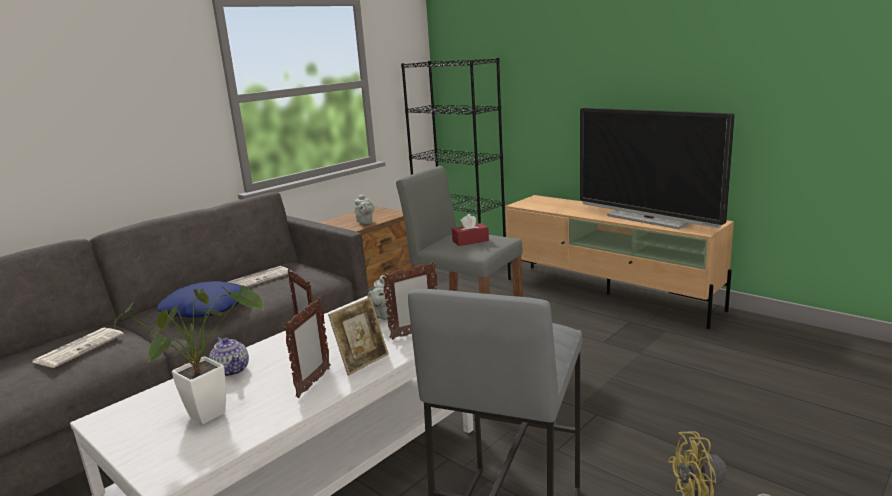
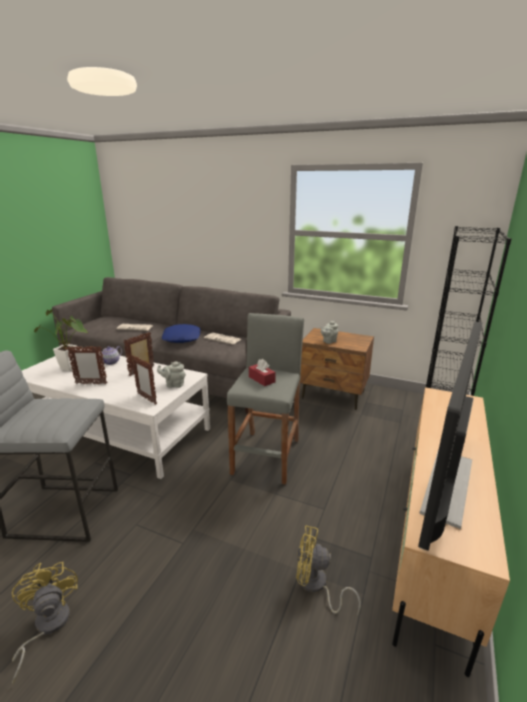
camera: 70 degrees right, 5 degrees up
(362, 362) = (111, 391): picture frame -> none
(658, 348) = (316, 586): none -> yellow fan

